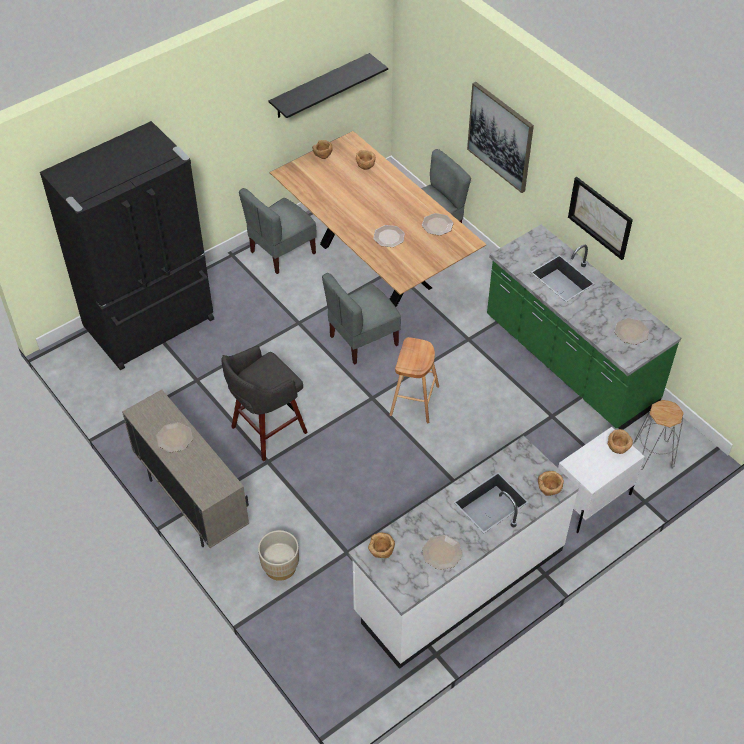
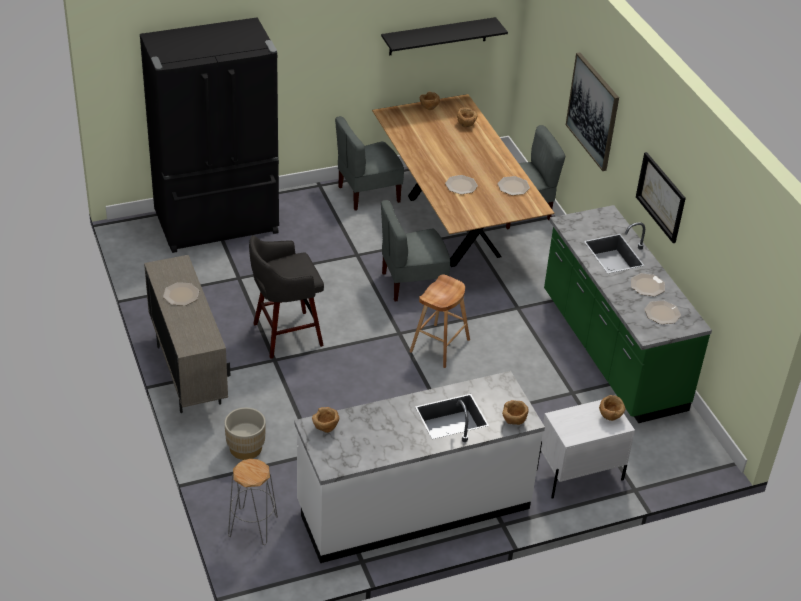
camera: 15 degrees right, 10 degrees down
(442, 552) = (384, 444): plate -> plate (648, 285)
(653, 455) = (662, 452): grey stool -> grey stool (253, 526)

